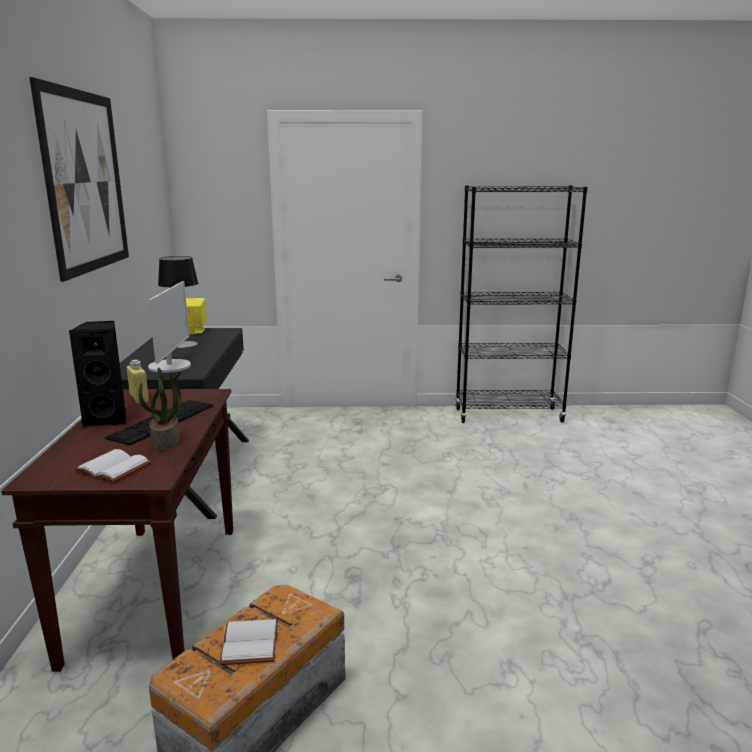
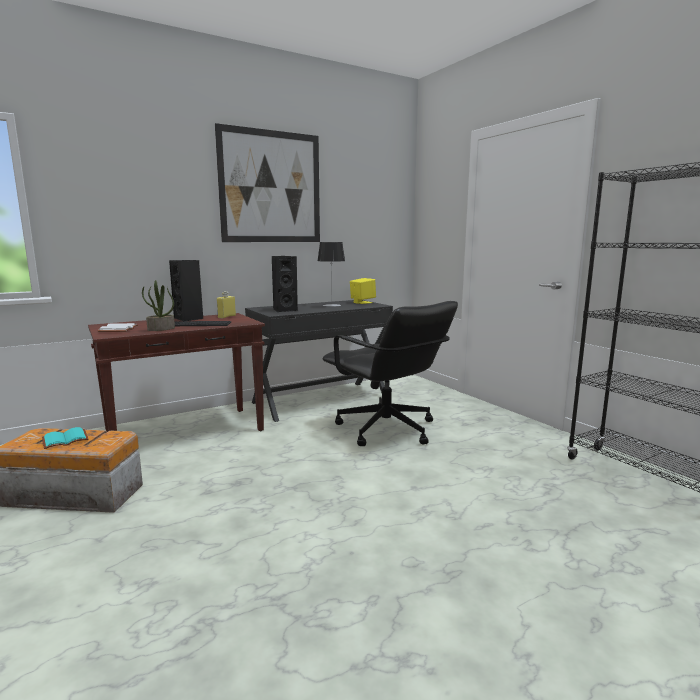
camera: 60 degrees right, 5 degrees down
(170, 366) = (284, 310): monitor -> black speaker
(248, 642) = (66, 439): white book -> turquoise book
(325, 466) = (386, 430): none -> black office chair

